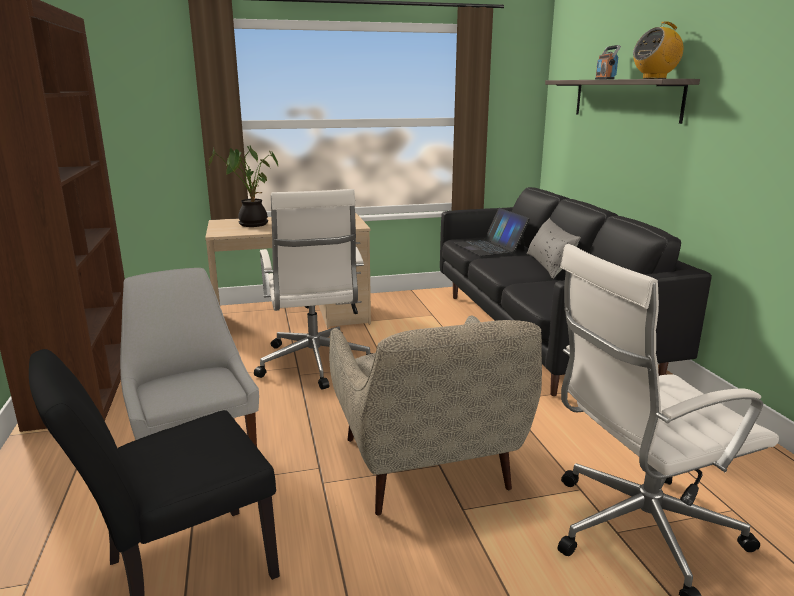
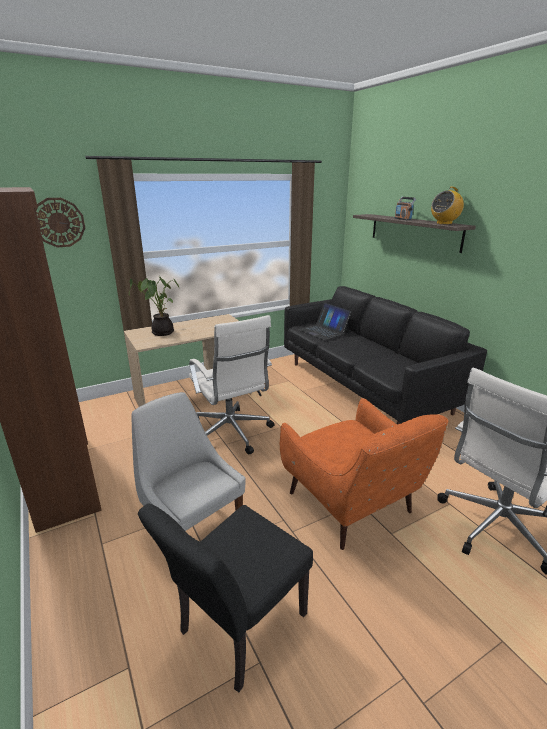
camera: 15 degrees left, 5 degrees up
(141, 77) = (58, 222): none -> wall clock
(426, 469) = (353, 507): beige armchair -> orange armchair
(549, 265) = (371, 344): grey pillow -> none

